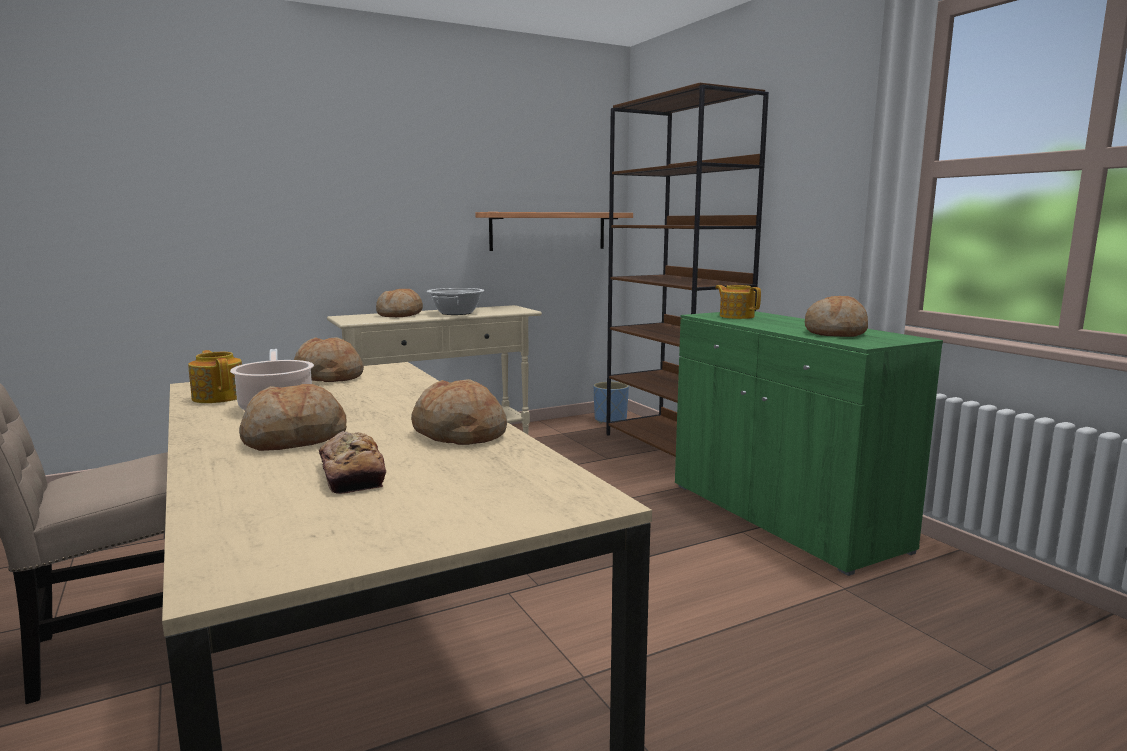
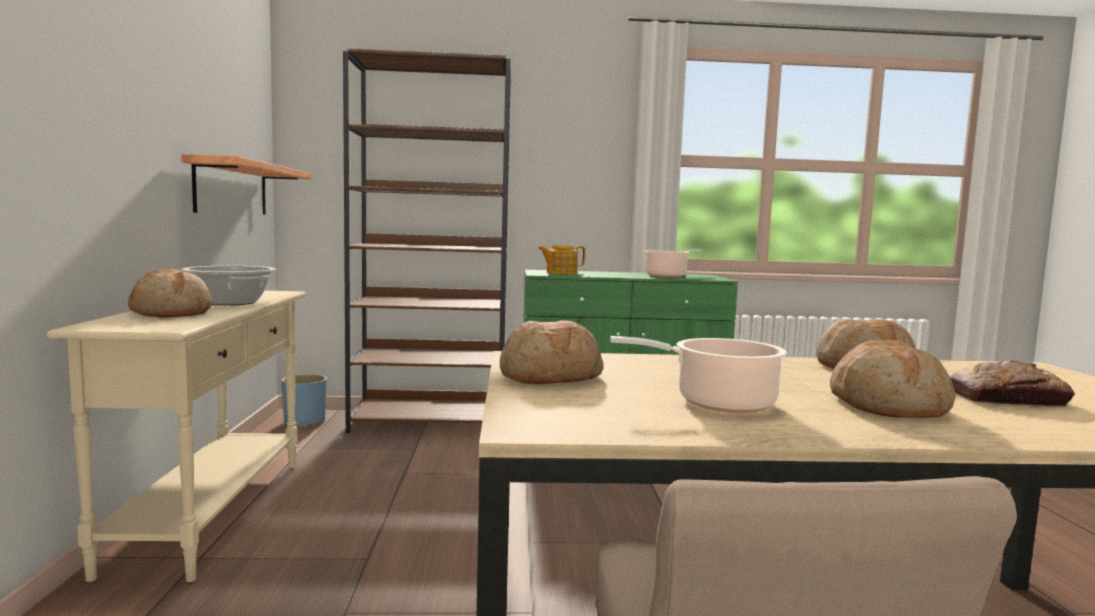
camera: 65 degrees left, 5 degrees down
(219, 397) = (636, 420): teapot -> none
(836, 332) = (668, 276): bread -> cooking pot

